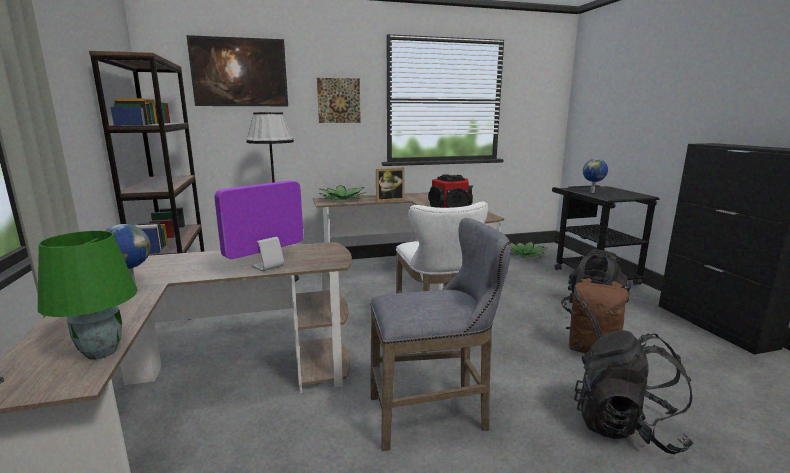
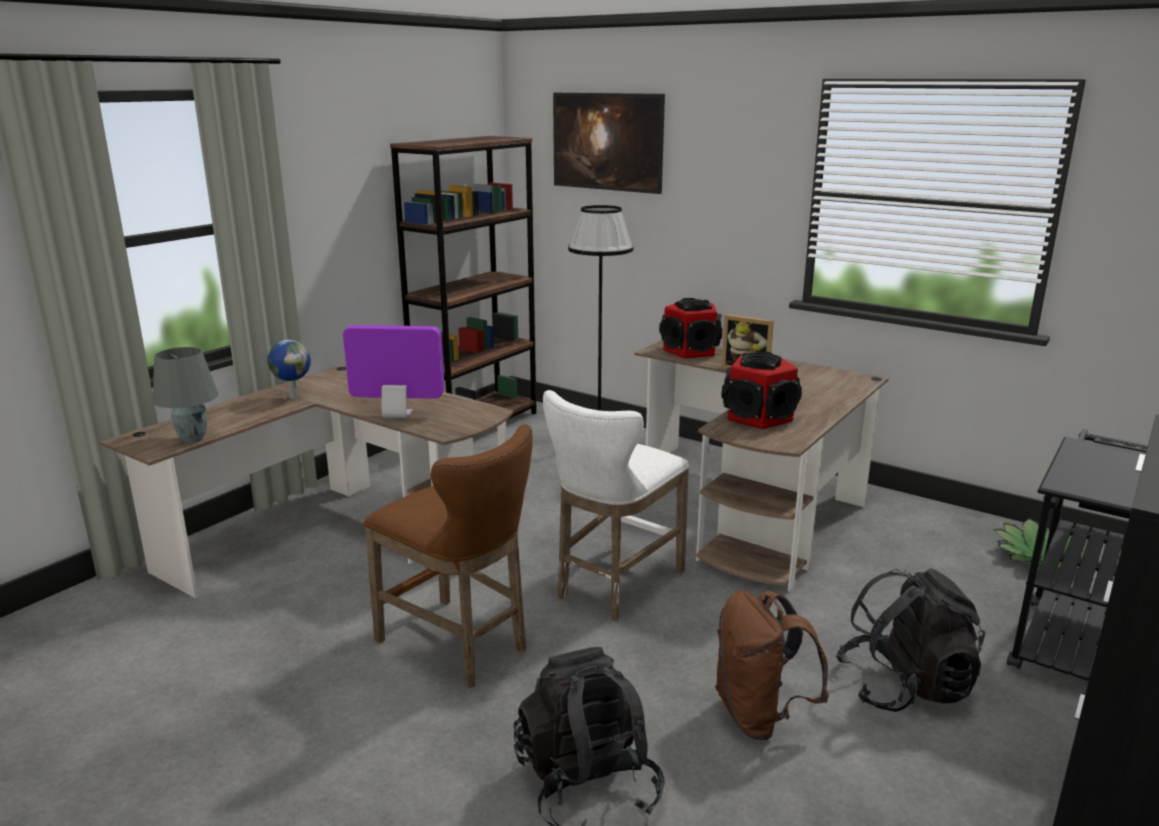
camera: 50 degrees right, 5 degrees up
(100, 352) = (192, 439): green table lamp -> grey table lamp
(339, 100) = (733, 190): picture -> none
(343, 199) = (691, 351): potted plant -> speaker
(435, 414) = (459, 646): grey stool -> brown stool
(593, 192) = (1088, 464): globe -> none

